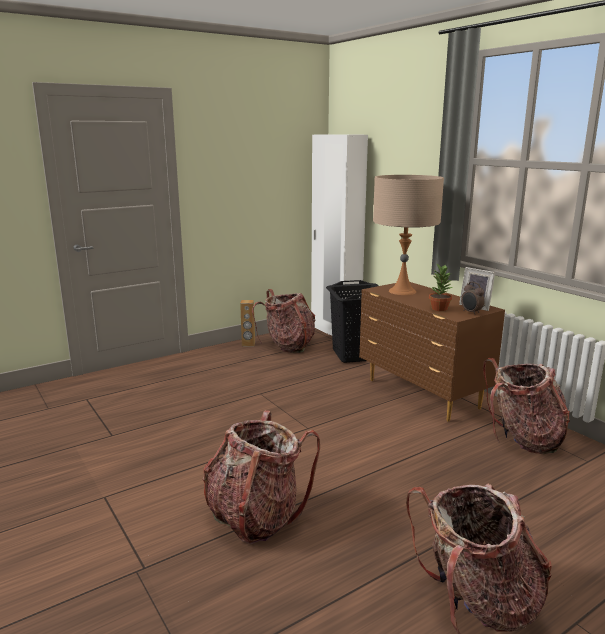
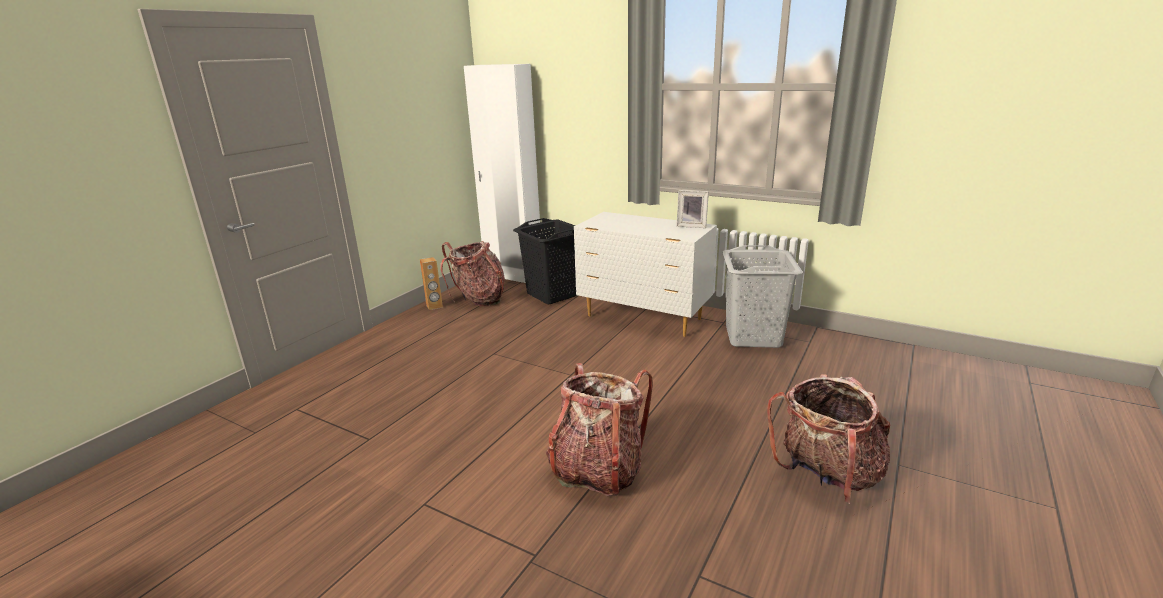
camera: 25 degrees left, 5 degrees up
(402, 291) = (613, 222): beige table lamp -> none
(422, 394) = (644, 318): brown dresser -> white dresser
(439, 308) = (665, 233): potted plant -> none
(471, 312) = (694, 232): alarm clock -> none
(523, 439) = (752, 337): backpack -> grey laundry basket

